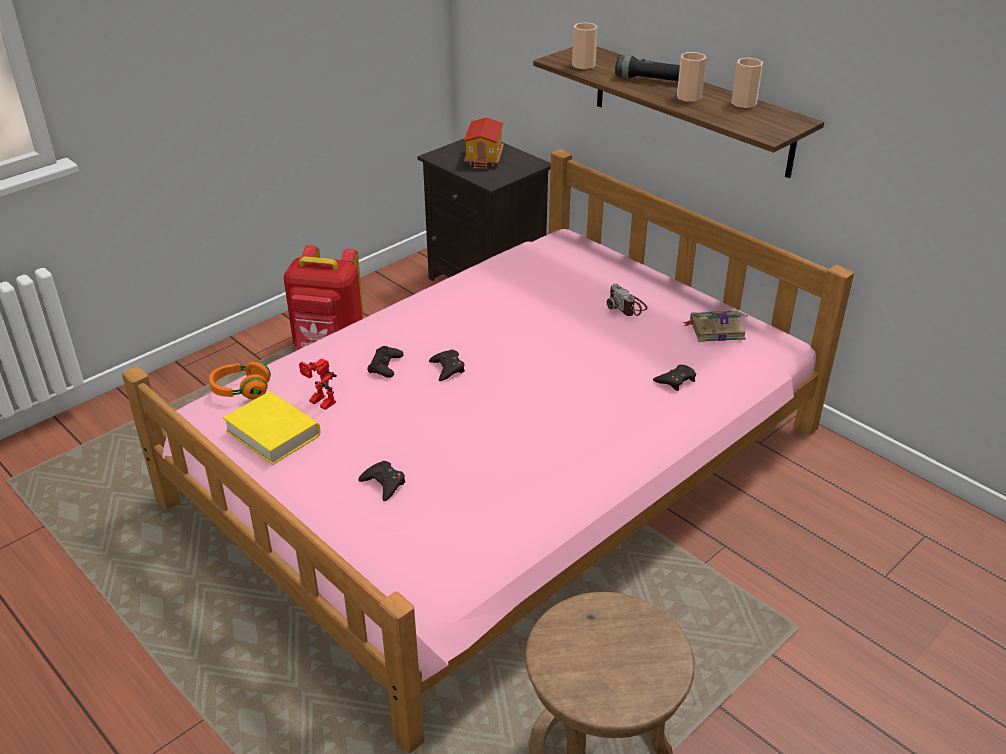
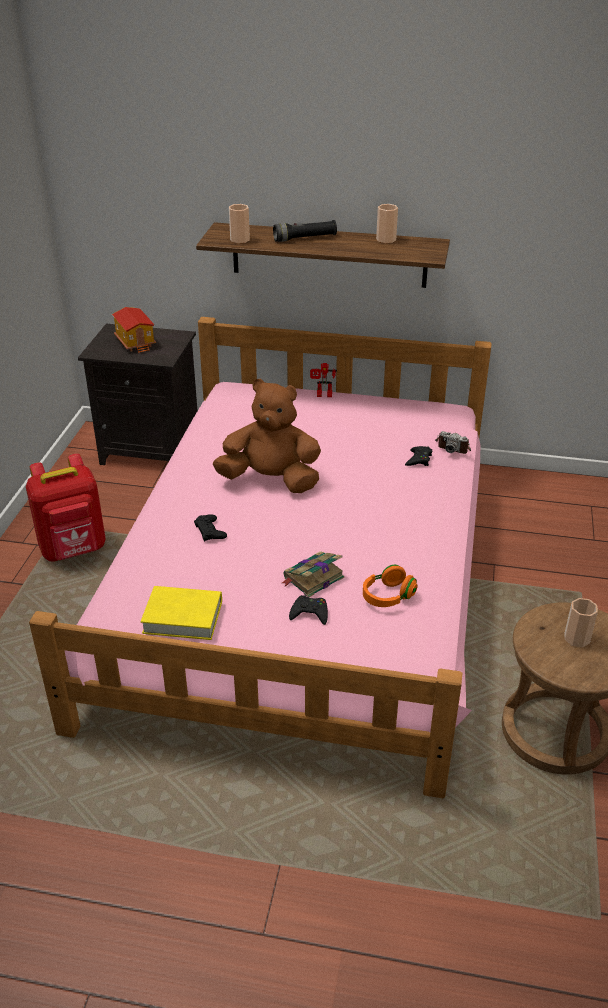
camera: 35 degrees left, 0 degrees up
(241, 390) = (116, 598): orange headphones -> orange headphones (388, 596)
(319, 403) = (191, 579): toy robot -> toy robot (323, 395)
(447, 368) = (259, 514): black game controller -> none
(496, 341) = (271, 480): none -> brown plush toy
(627, 306) = (332, 421): camera -> camera (453, 446)
(689, 97) = (345, 244): cup -> cup (577, 638)
(715, 330) = (405, 416): book -> book (312, 578)

